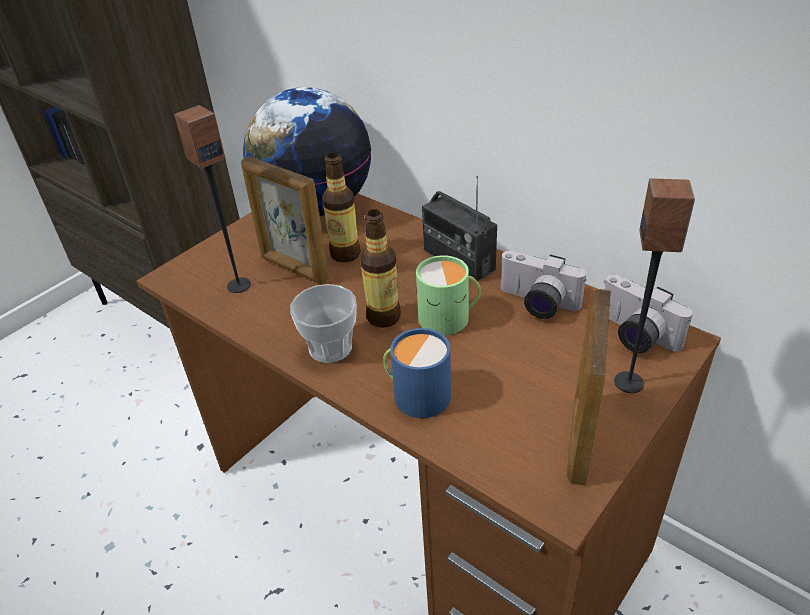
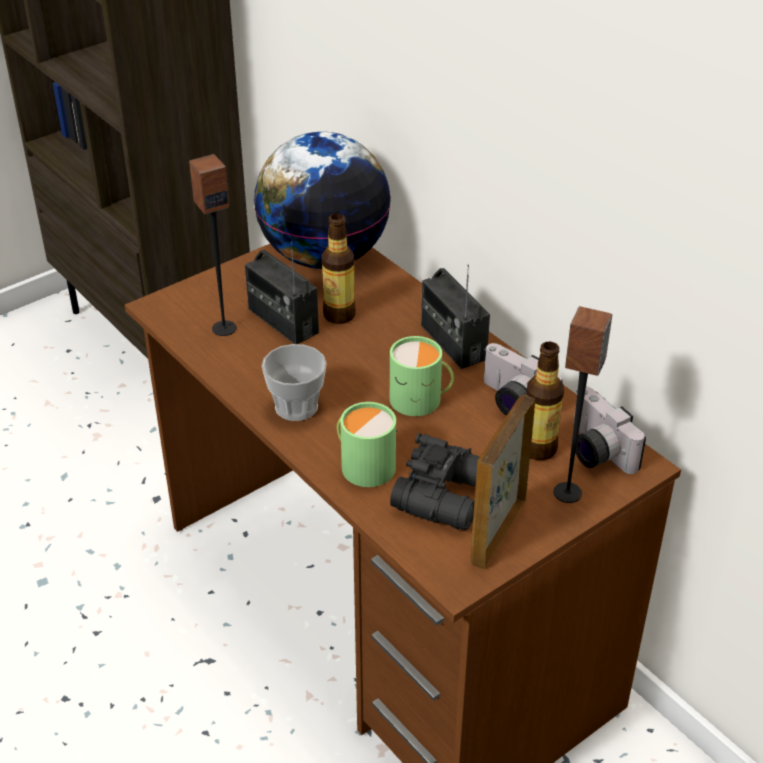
camera: 10 degrees right, 0 degrees up
(294, 269) = (282, 321): picture frame -> radio
(383, 317) = (357, 387): bottle -> bottle (538, 449)
(417, 393) = (364, 464): blue mug -> green mug
(512, 409) = (447, 495): none -> black binoculars

